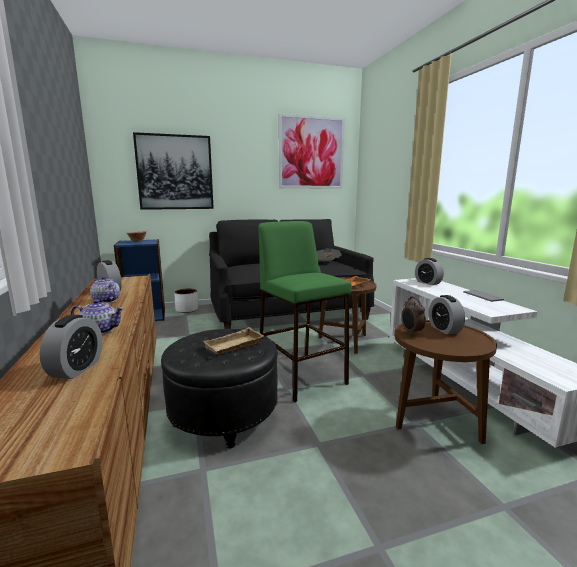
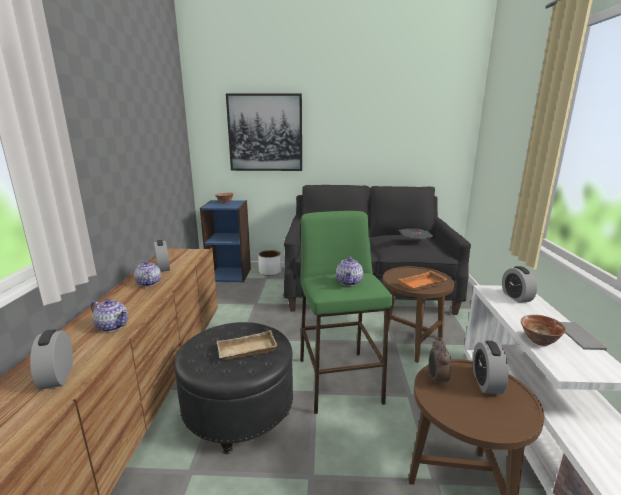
camera: 20 degrees right, 5 degrees up
(76, 369) = (57, 377): alarm clock -> alarm clock turned 135 degrees clockwise
(311, 153) = (419, 107): picture -> none
(312, 276) = (349, 282): none -> teapot
(462, 301) = (539, 341): none -> bowl

